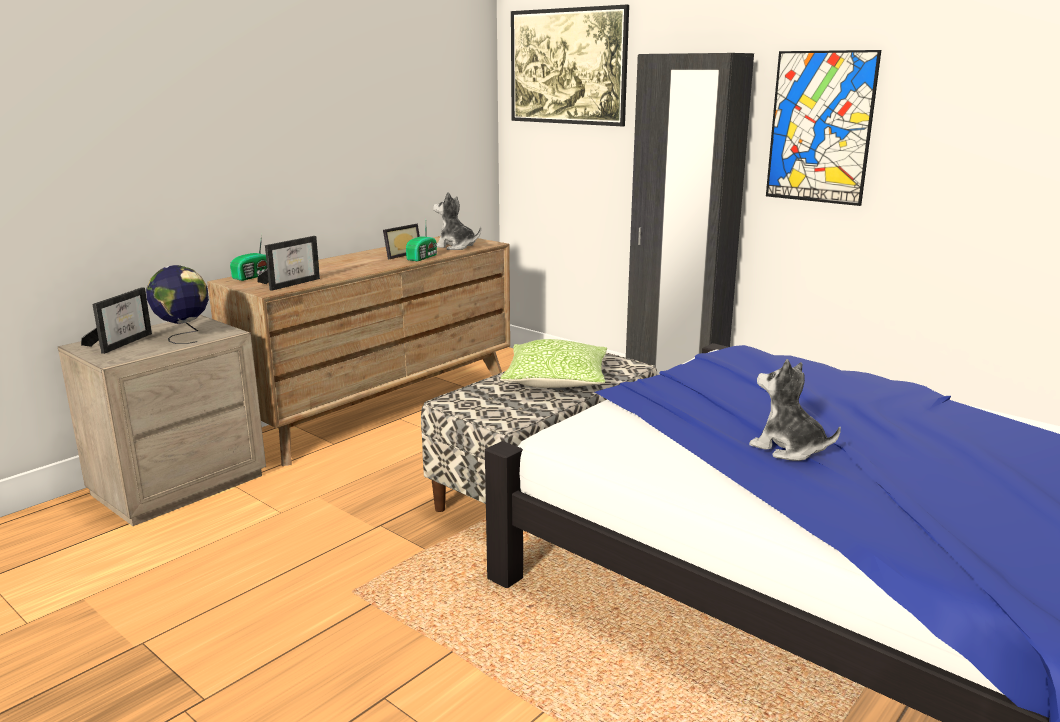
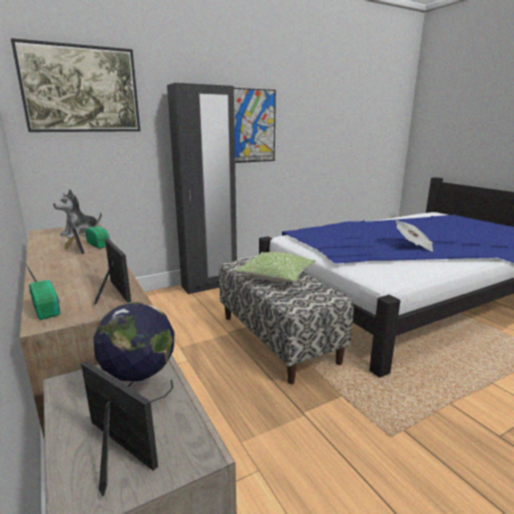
camera: 70 degrees left, 0 degrees up
(788, 449) = (413, 246): plush toy -> newspaper

